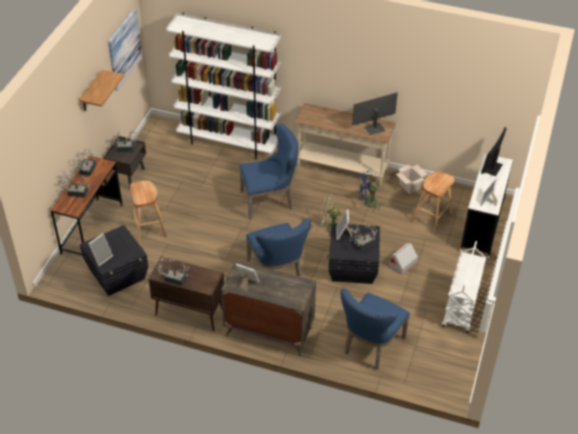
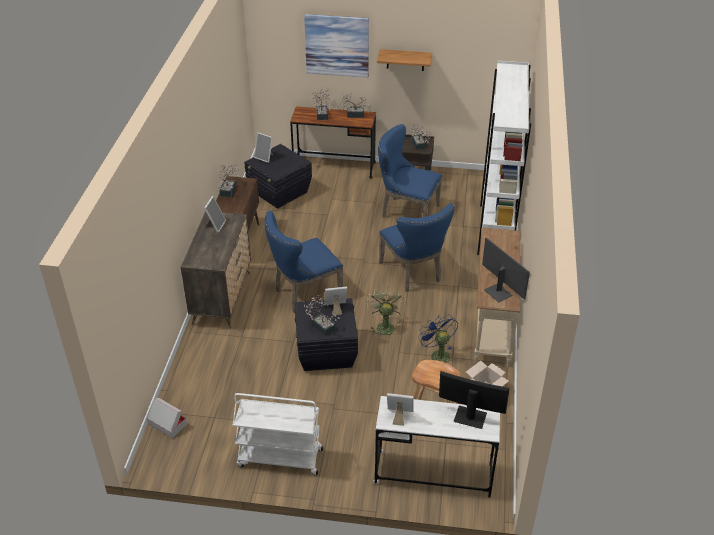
camera: 80 degrees right, 5 degrees down
(124, 49) = (483, 65): picture -> picture (337, 45)
(149, 227) = (346, 199): brown stool -> none
(371, 347) = (208, 379): blue chair -> blue chair (406, 211)
(403, 263) = (343, 396): cardboard box -> cardboard box (167, 424)

